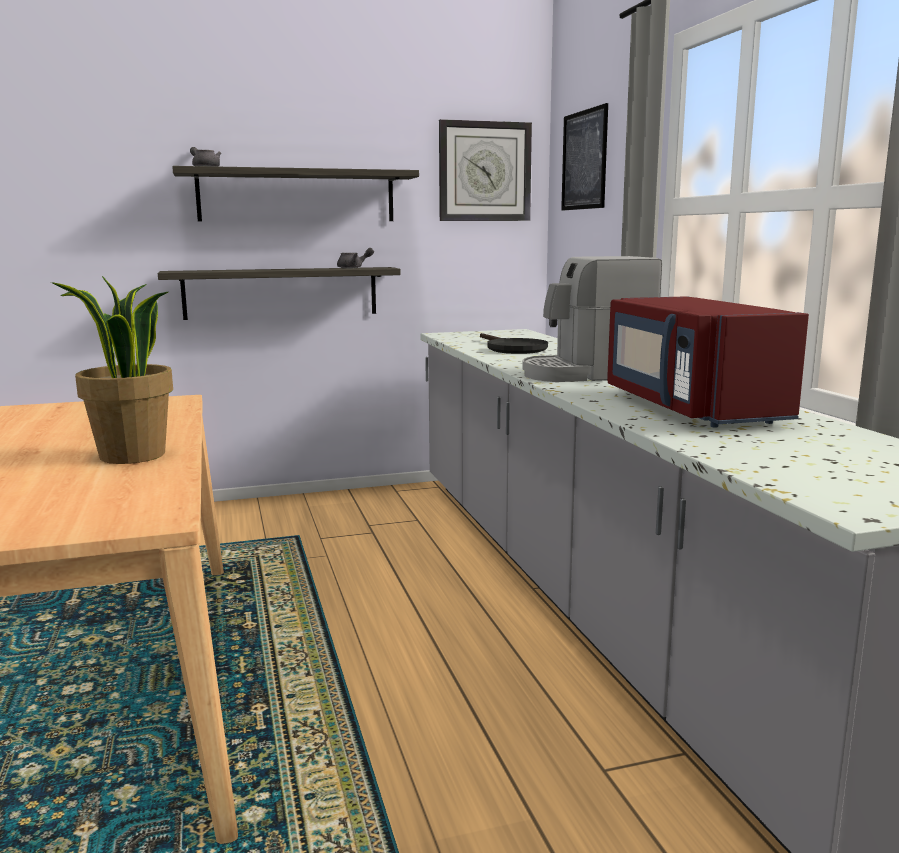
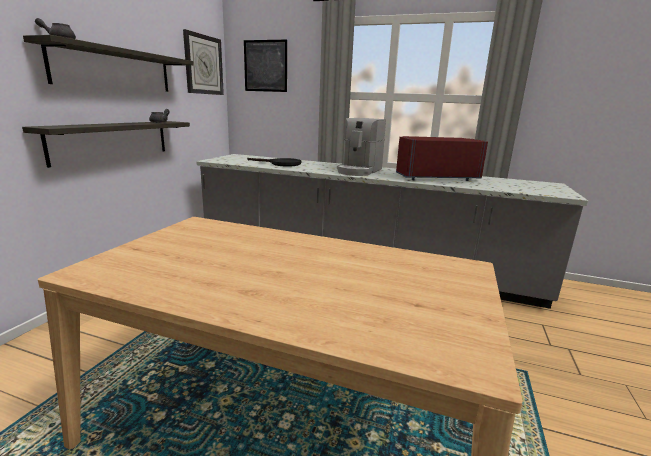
camera: 55 degrees left, 5 degrees up
(131, 456) = (333, 253): potted plant -> none
(689, 408) = (435, 177): red microwave -> red microwave turned 150 degrees clockwise

